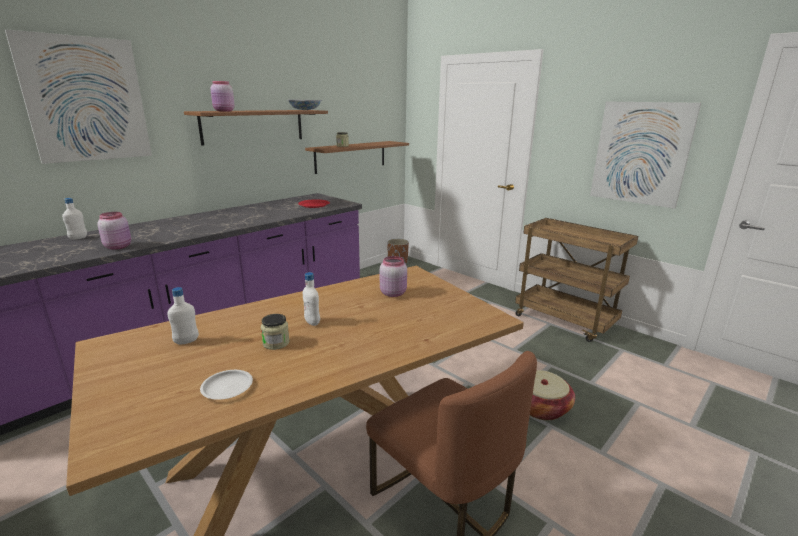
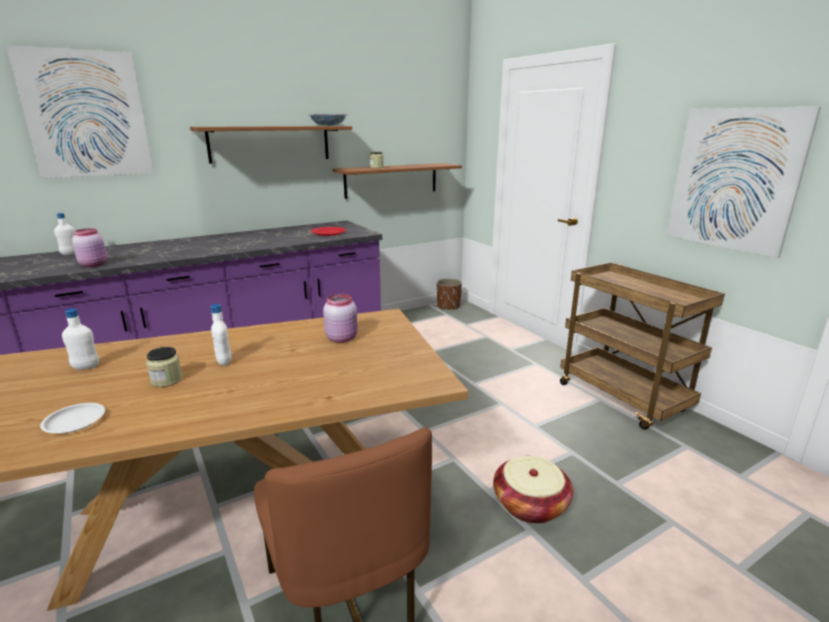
camera: 15 degrees right, 0 degrees up
(224, 111) = (229, 126): pink jar -> none

